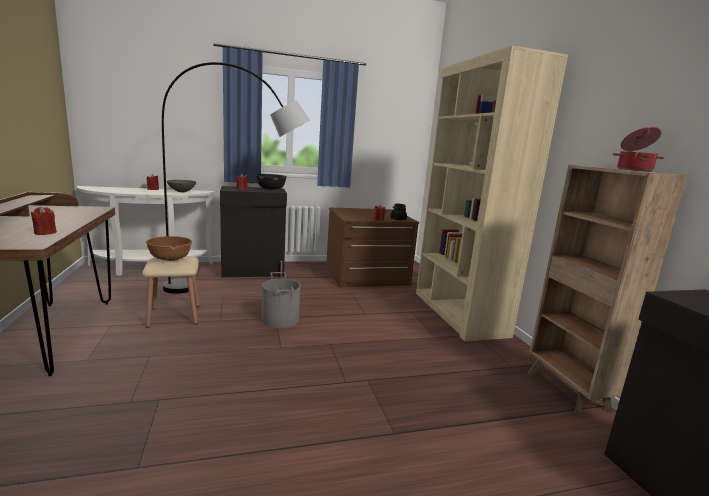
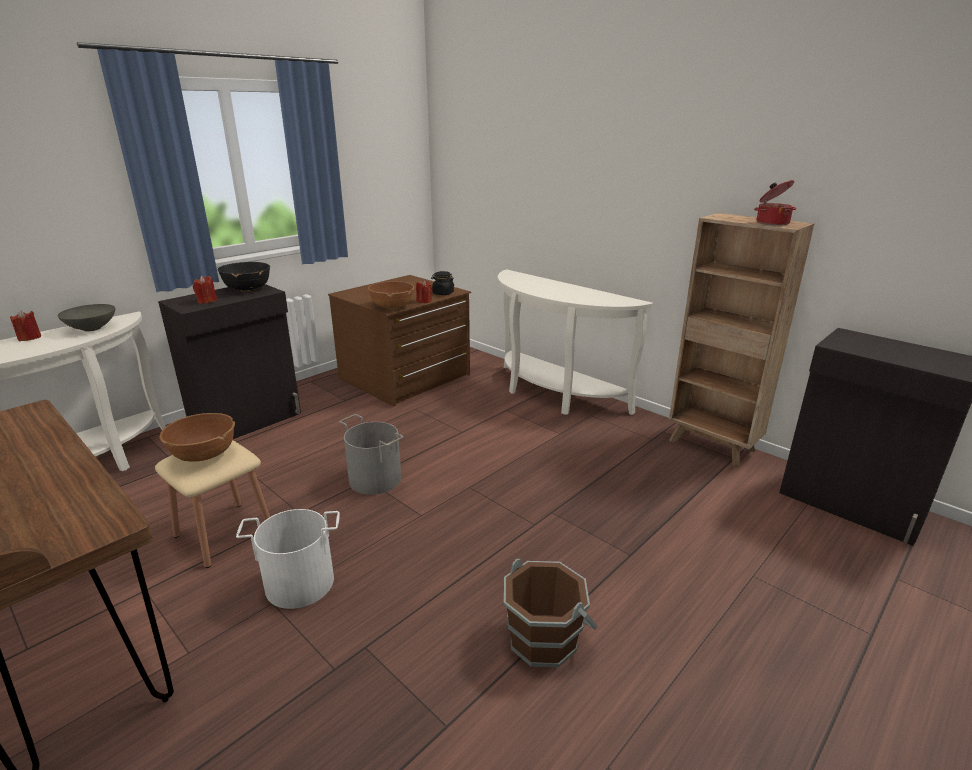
camera: 30 degrees left, 10 degrees up
(45, 233) = (71, 495): red candle -> none
(174, 352) = (300, 582): none -> white bucket
(239, 287) = (260, 453): grey floor lamp -> none
(261, 452) = (543, 638): none -> brown bucket
(353, 218) = (392, 307): none -> brown bowl
(458, 313) = (552, 395): beige bookcase -> white console table

